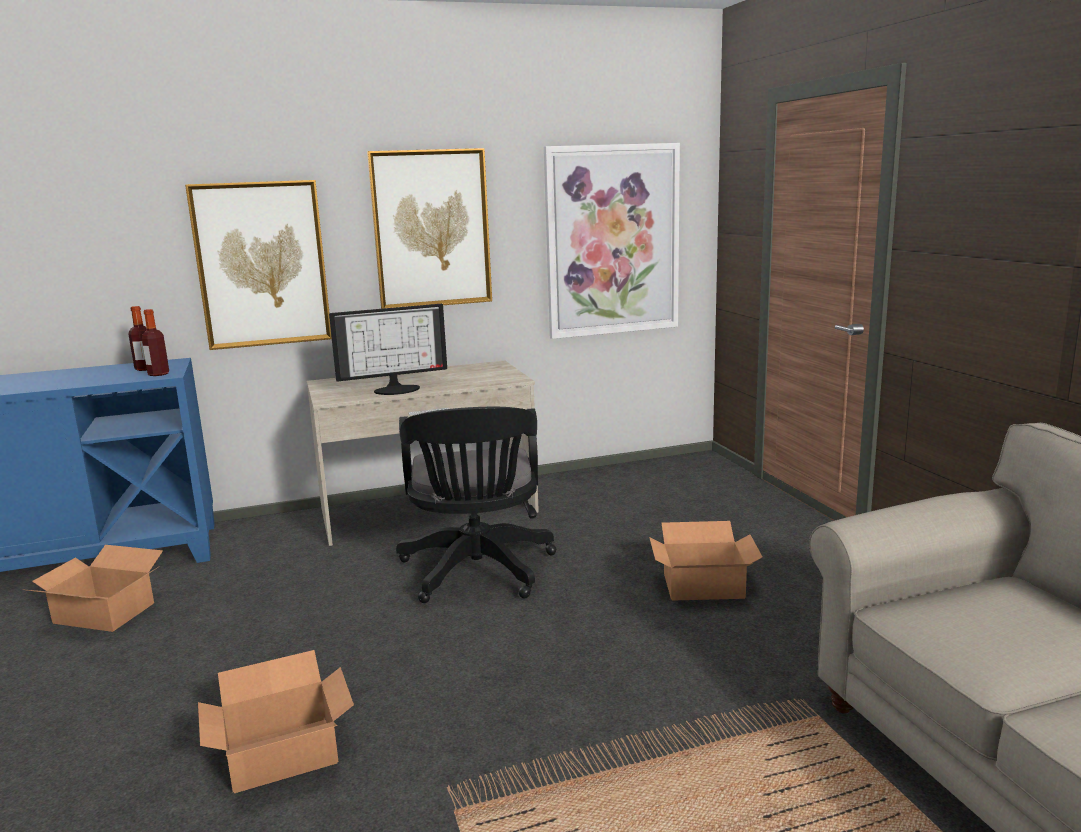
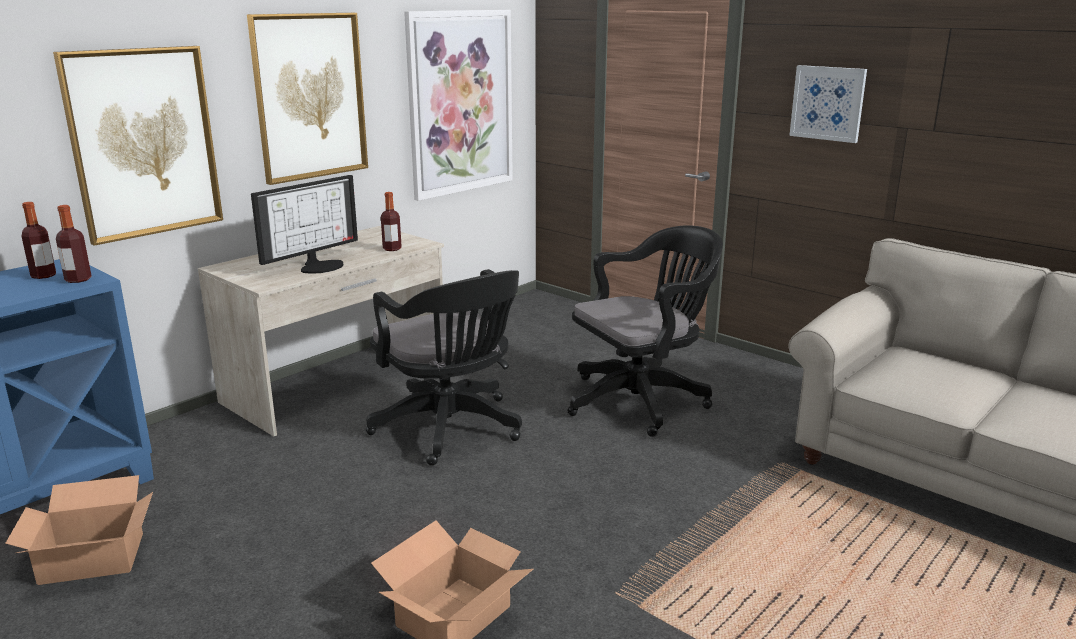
camera: 30 degrees left, 5 degrees up
(480, 381) = (392, 249): none -> bottle
(704, 586) = (642, 400): cardboard box -> black office chair
(988, 235) = (828, 103): none -> picture

